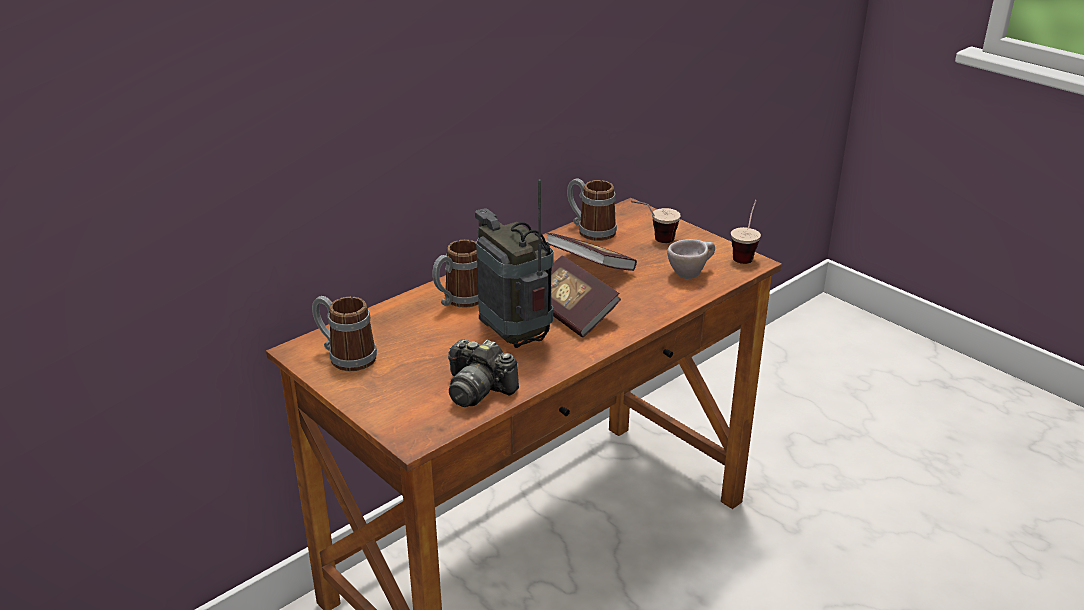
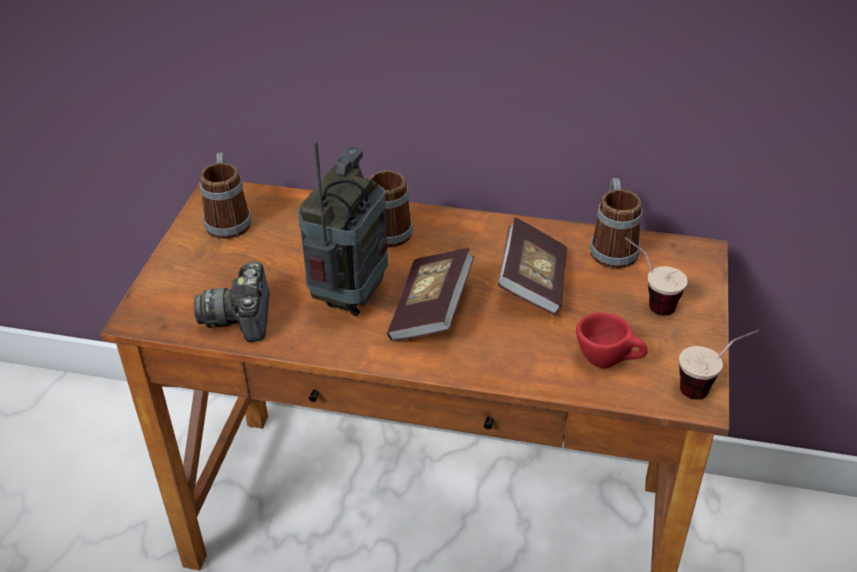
camera: 55 degrees right, 10 degrees up
(690, 274) = (608, 361): beige cup -> red cup

